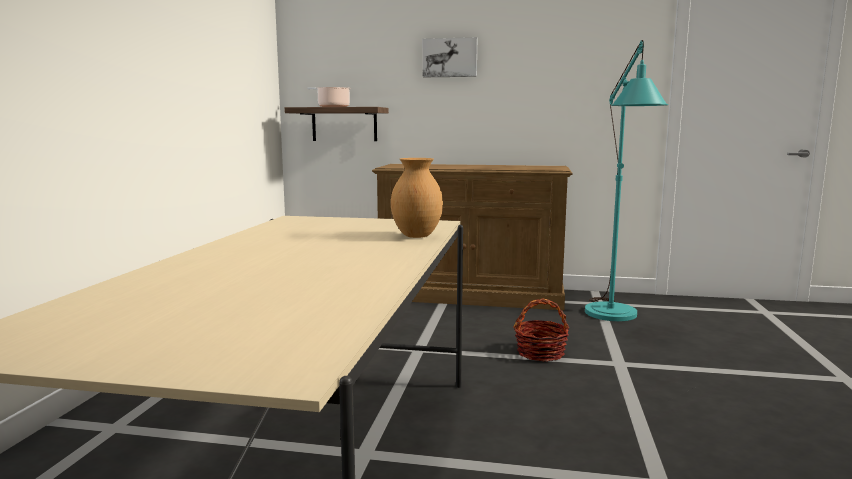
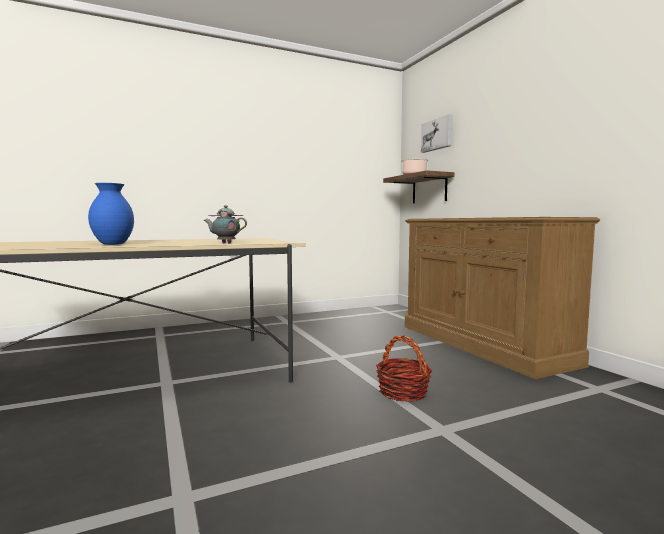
camera: 55 degrees right, 5 degrees down
(341, 266) = (113, 244): none -> blue vase
(416, 236) = (225, 243): brown vase -> teapot
(450, 58) = (497, 119): picture -> picture (437, 134)
(613, 318) = (572, 403): turquoise floor lamp -> none

